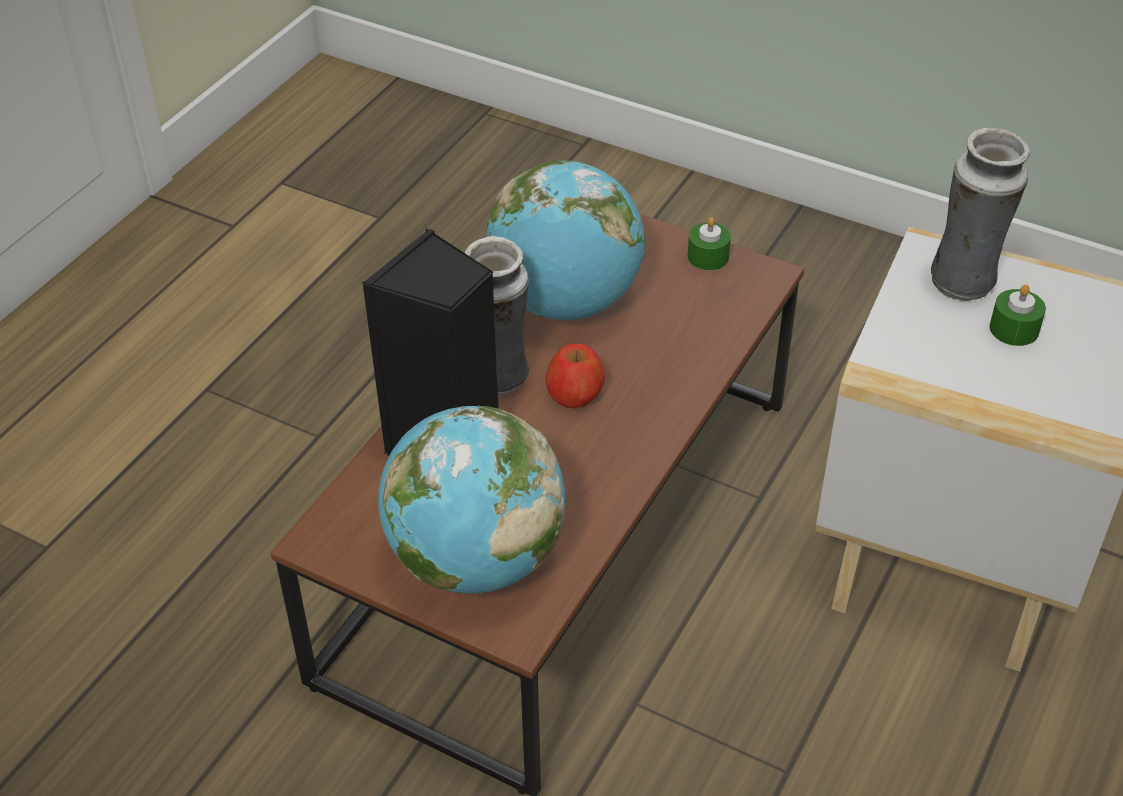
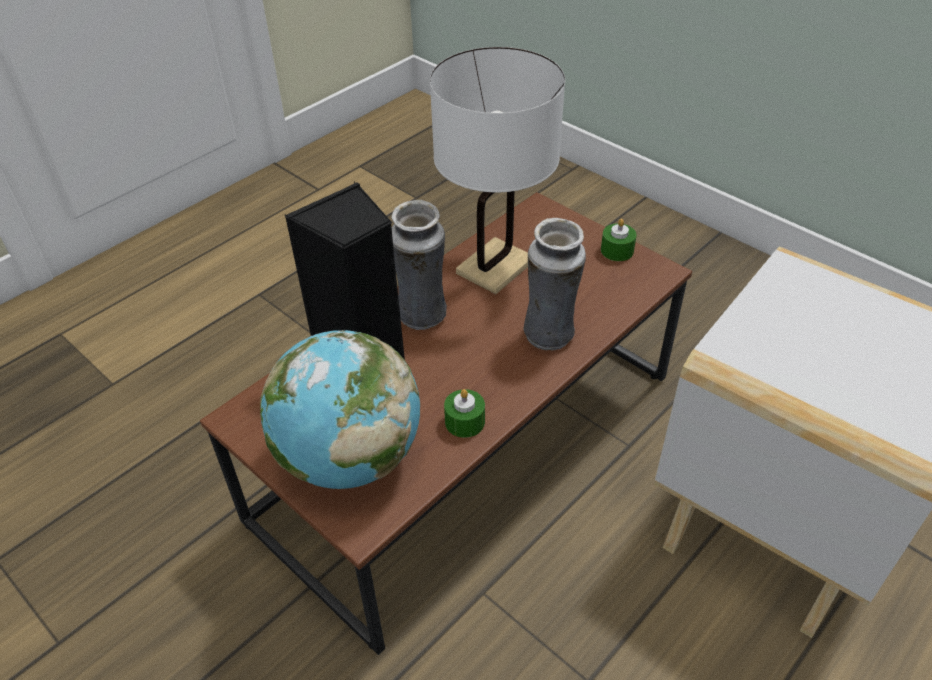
camera: 15 degrees right, 0 degrees up
(566, 302) = (495, 267): globe -> white table lamp
(575, 394) = (477, 338): apple -> none
(964, 283) = (816, 300): vase -> vase (550, 336)
(1014, 329) = (853, 346): green candle -> green candle (465, 421)

